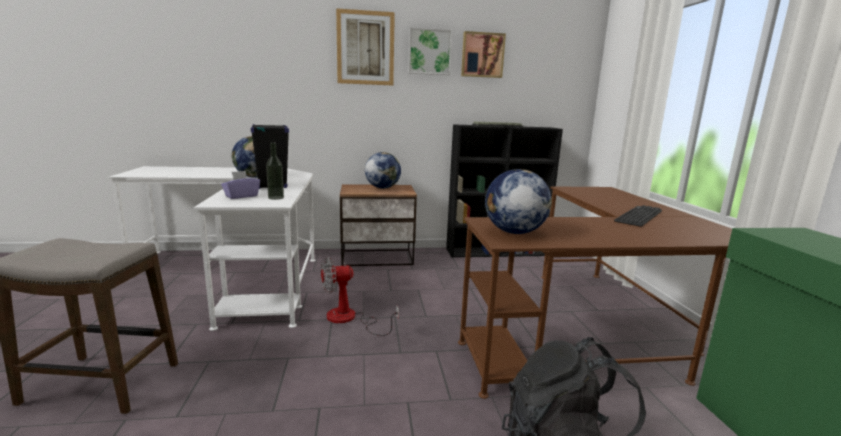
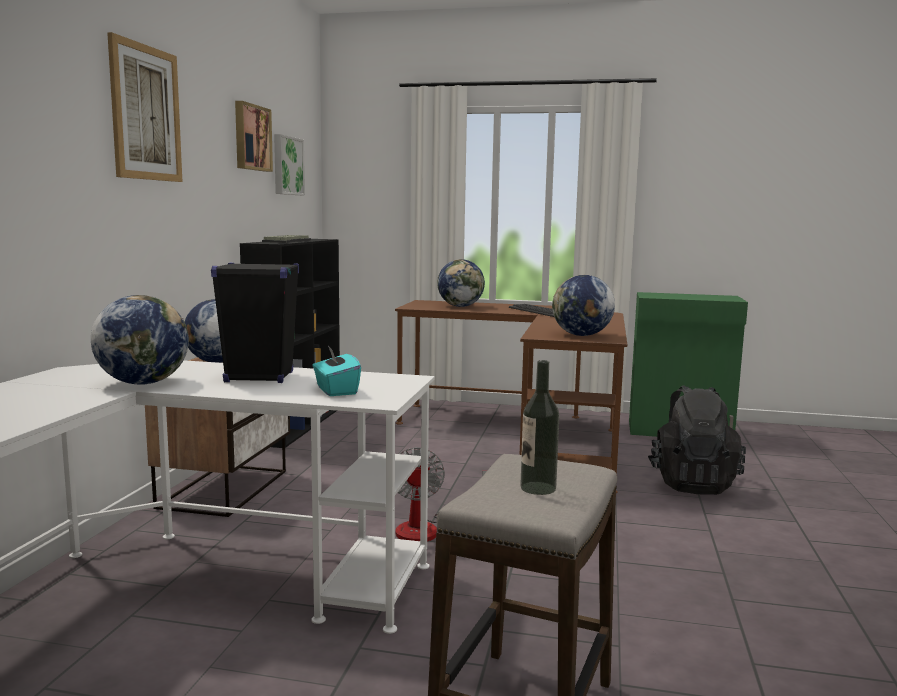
camera: 70 degrees left, 5 degrees down
(241, 196) = (336, 391): purple tissue box -> turquoise tissue box
(276, 198) = (366, 378): bottle -> bottle (538, 488)
(429, 52) = (209, 128): picture -> picture (286, 166)
(605, 197) = (461, 306): none -> globe

